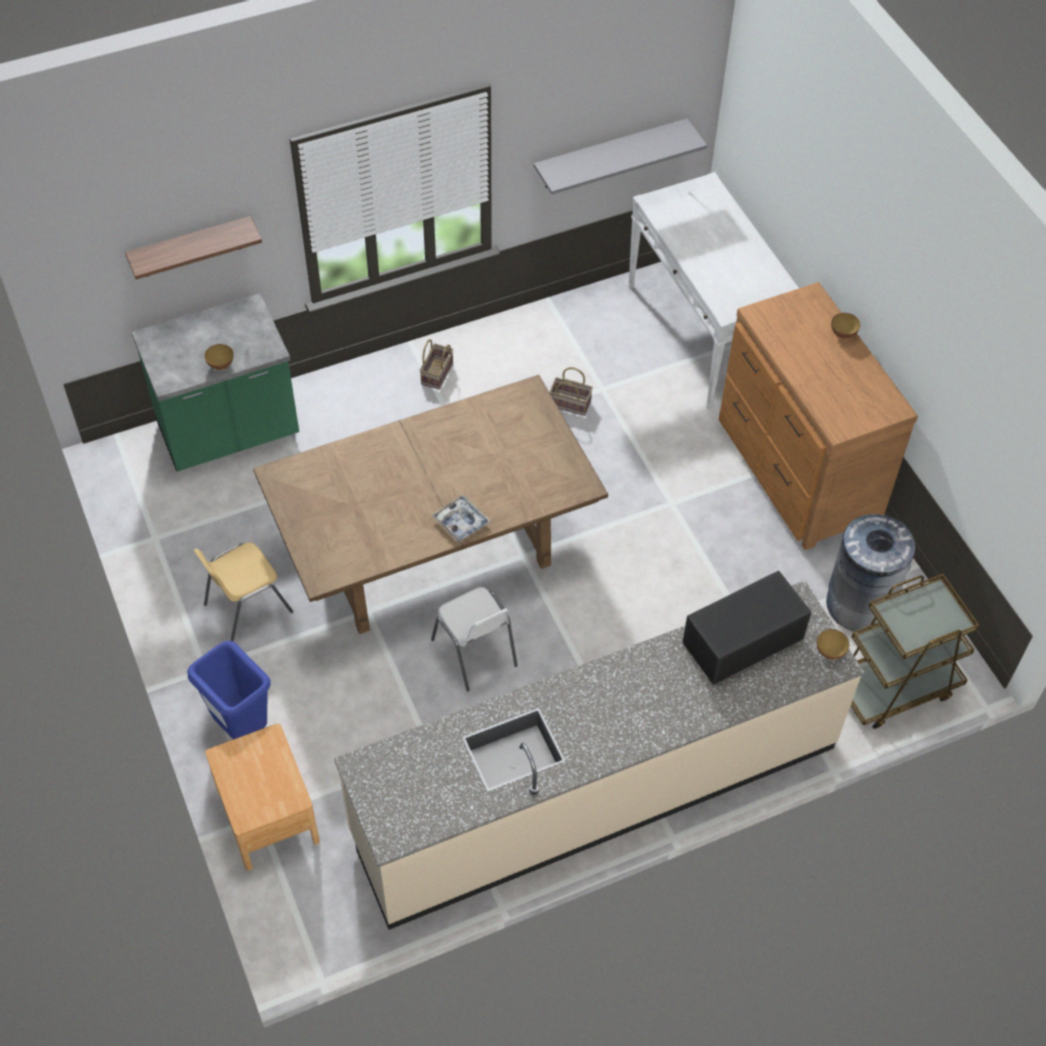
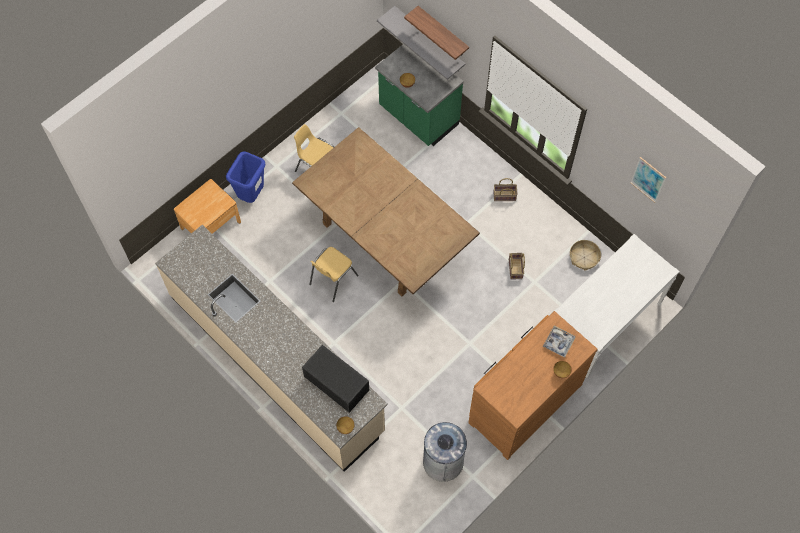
camera: 70 degrees right, 10 degrees up
(461, 522) = (365, 230): tray -> tray (558, 343)
(475, 653) = (333, 280): white chair -> yellow chair
(589, 318) = (584, 257): none -> basket
(610, 154) = (636, 204): grey shelf -> grey shelf (429, 40)
(619, 87) = (648, 179): none -> picture
(894, 686) = (396, 494): brown cart -> none

